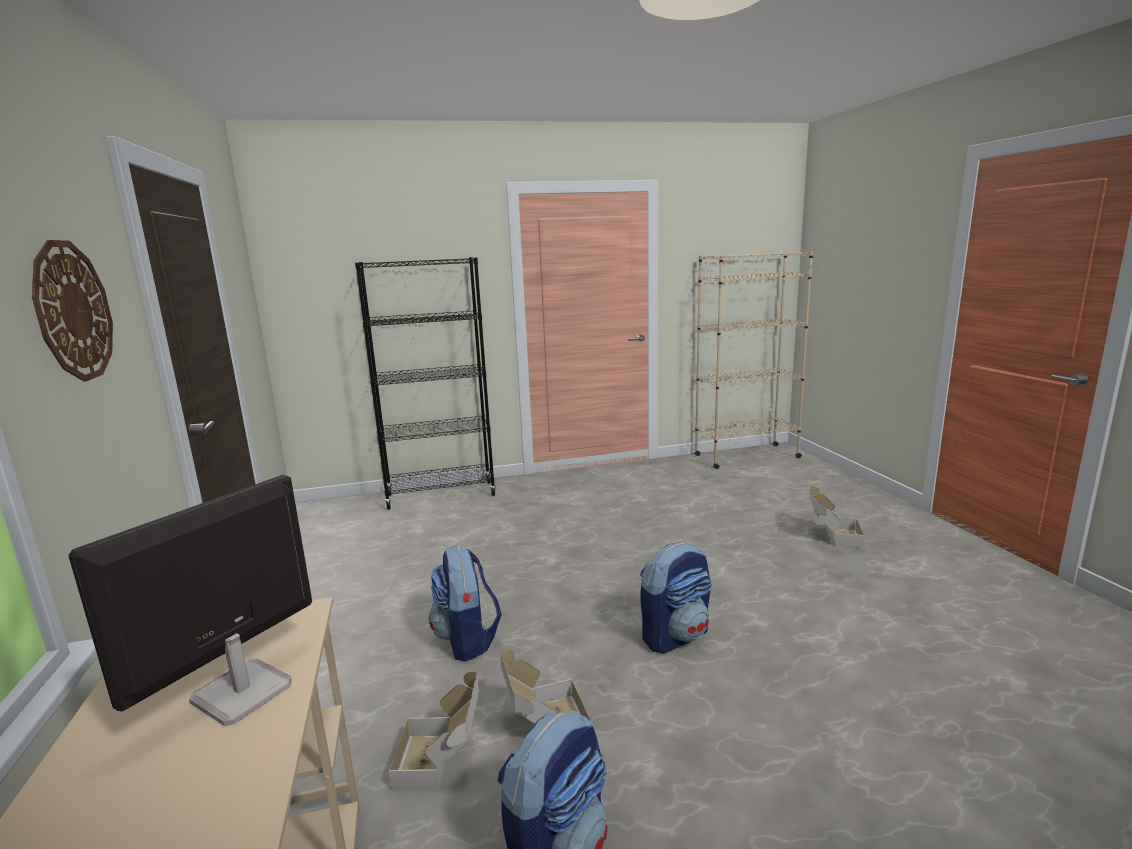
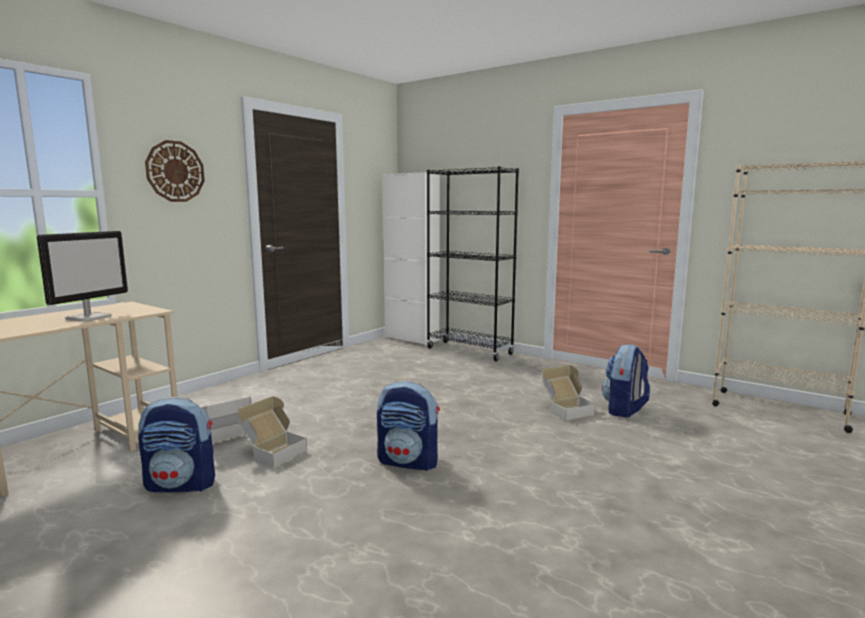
camera: 50 degrees right, 5 degrees down
(240, 694) = (89, 318): monitor -> monitor turned 120 degrees clockwise
(335, 506) = (411, 338): none -> white cabinet
(467, 640) = (327, 410): backpack -> backpack (624, 410)
(832, 536) = (689, 487): cardboard box -> cardboard box (565, 410)

